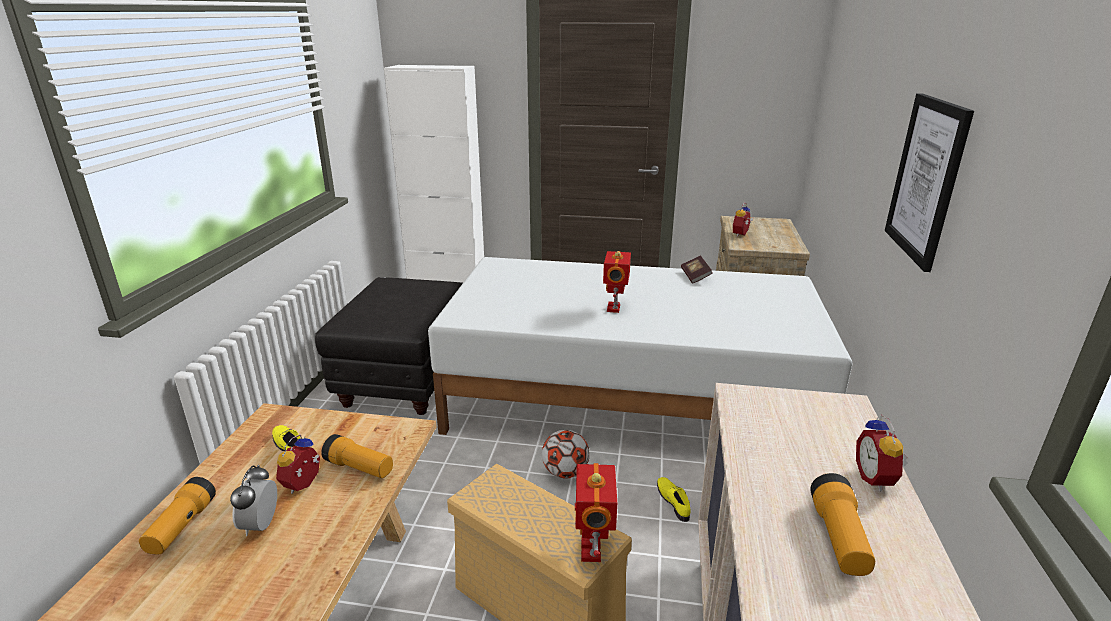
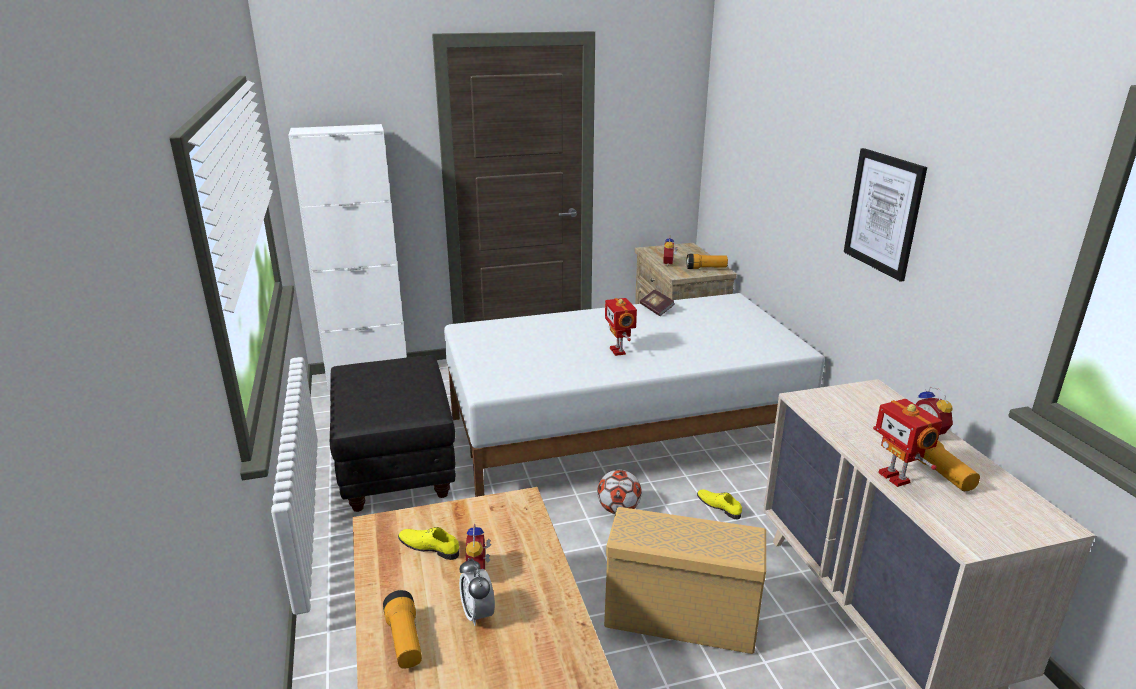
camera: 25 degrees left, 0 degrees up
(359, 468) = (513, 543): flashlight -> flashlight (706, 268)
(593, 550) = (749, 545): toy robot -> toy robot (895, 477)

